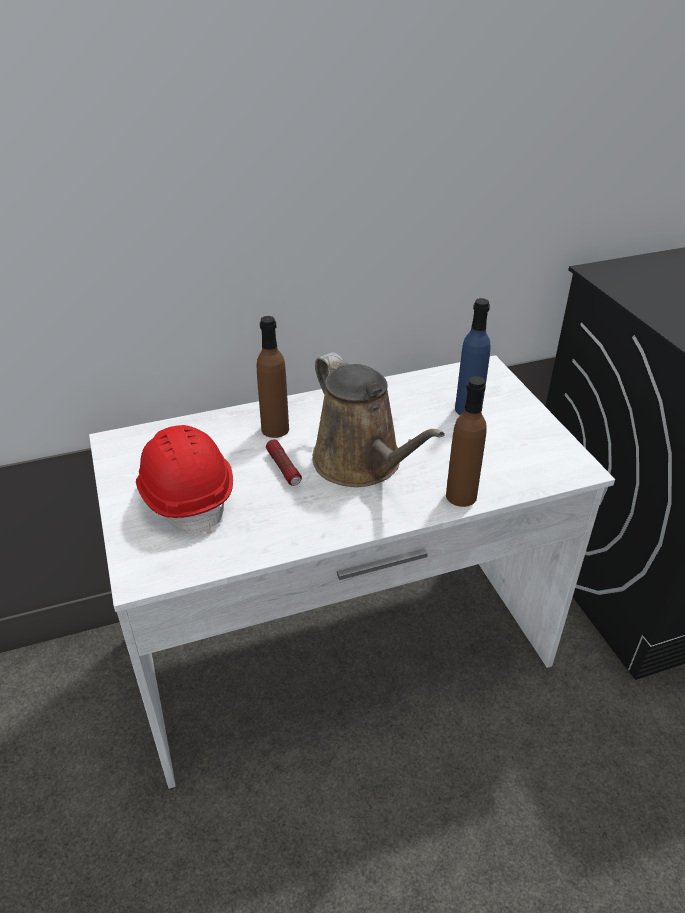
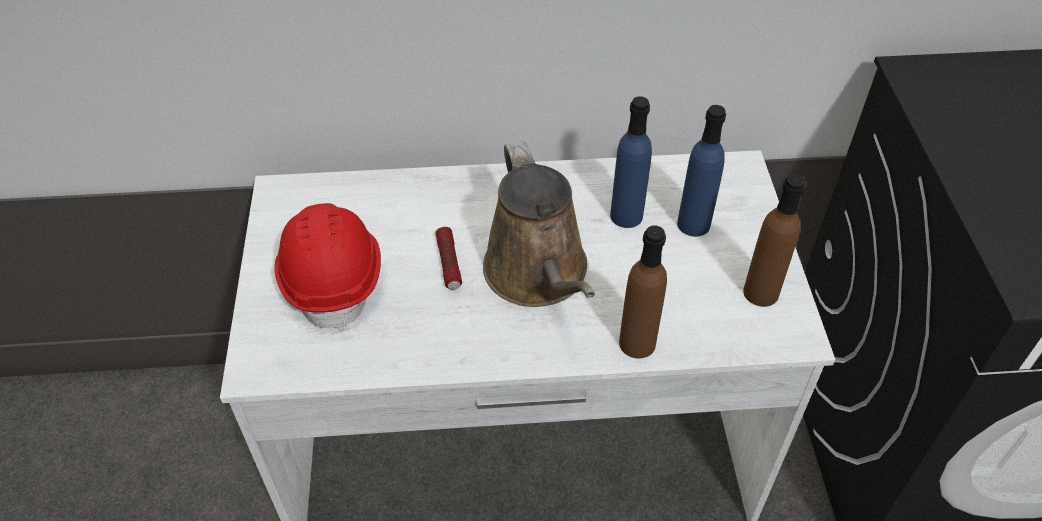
camera: 15 degrees right, 10 degrees up
(275, 429) = (457, 208): brown bottle -> brown bottle (761, 292)
(414, 412) = (626, 216): none -> blue bottle

